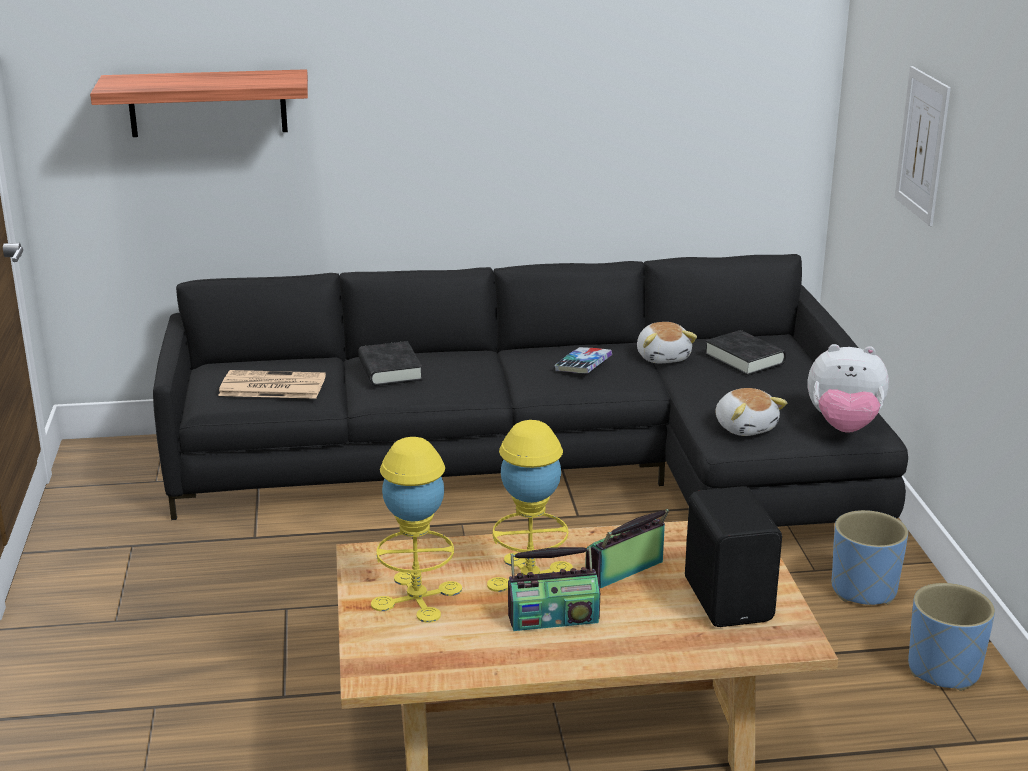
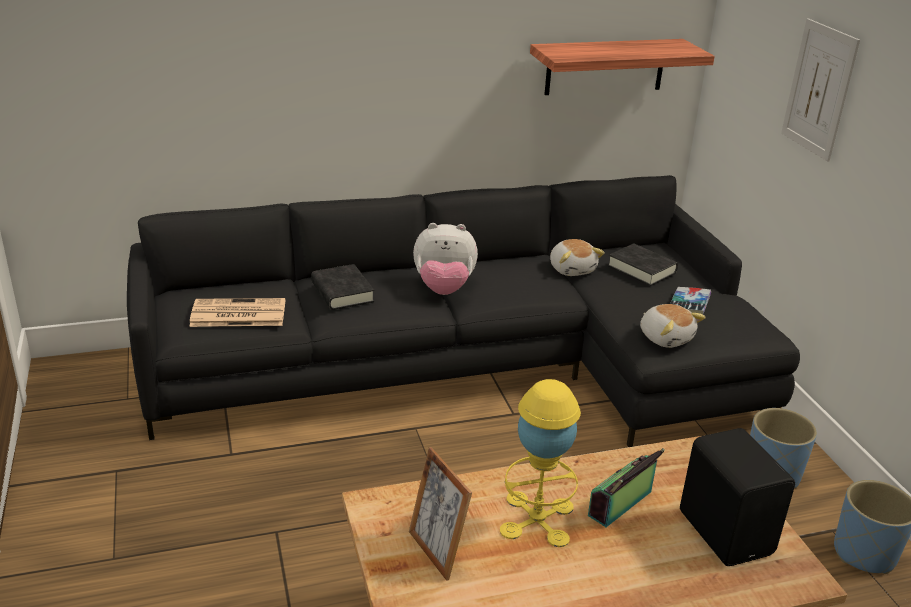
camera: 10 degrees left, 5 degrees up
(207, 103) = (160, 49): shelf -> shelf (605, 66)
(416, 596) = (437, 551): yellow table lamp -> picture frame
(553, 618) = (574, 567): radio -> none
(583, 365) = (510, 281): book -> book (689, 305)
(844, 427) = (747, 334): plush toy -> plush toy (444, 289)

